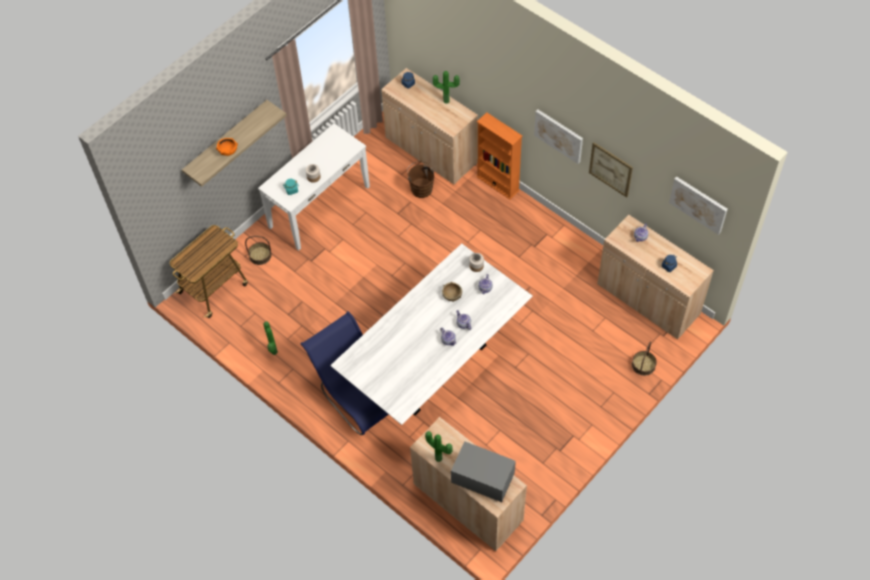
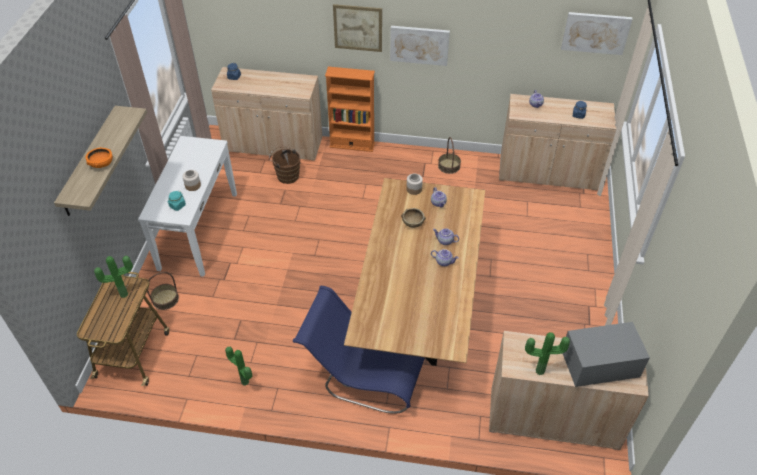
camera: 35 degrees left, 10 degrees down
(434, 365) = (417, 311): white dining table -> brown dining table
(446, 100) = (280, 76): potted plant -> potted plant (123, 293)
(610, 169) = (485, 51): picture -> picture (358, 28)
(643, 365) = (590, 221): basket -> basket (449, 166)

